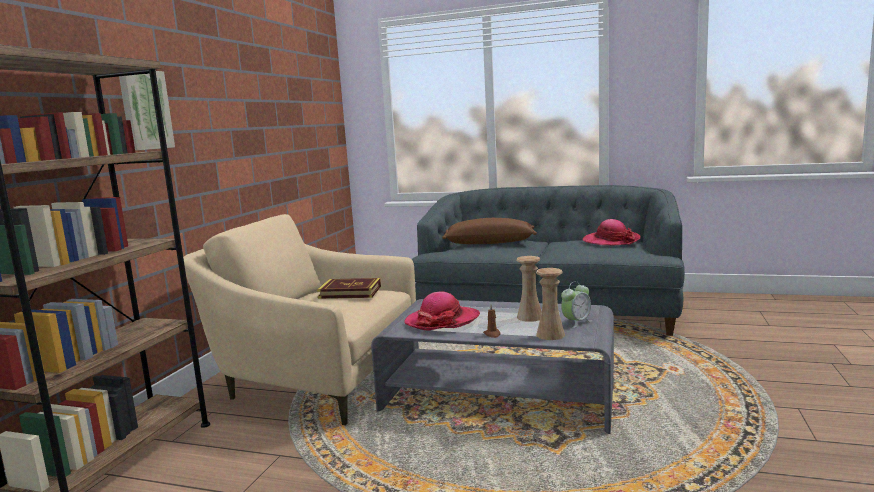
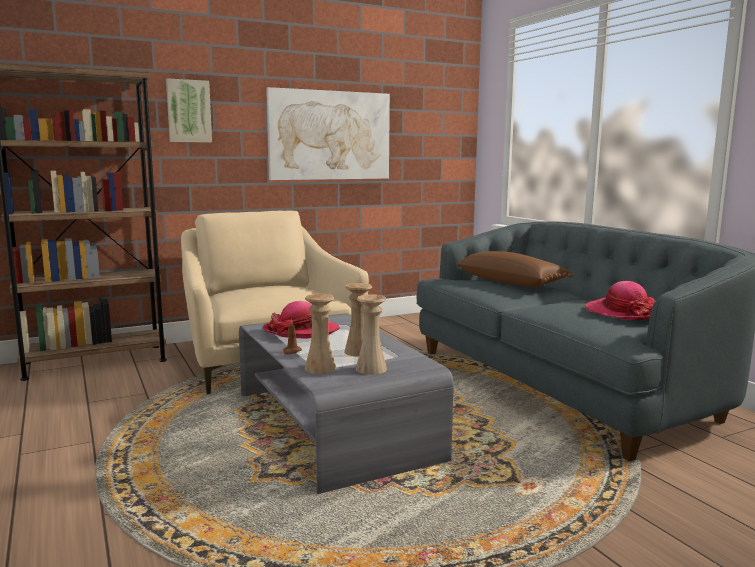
camera: 45 degrees right, 0 degrees up
(260, 131) = (330, 135): none -> picture
(350, 292) = (294, 289): book -> none
(576, 322) = (371, 369): alarm clock -> beige vase

